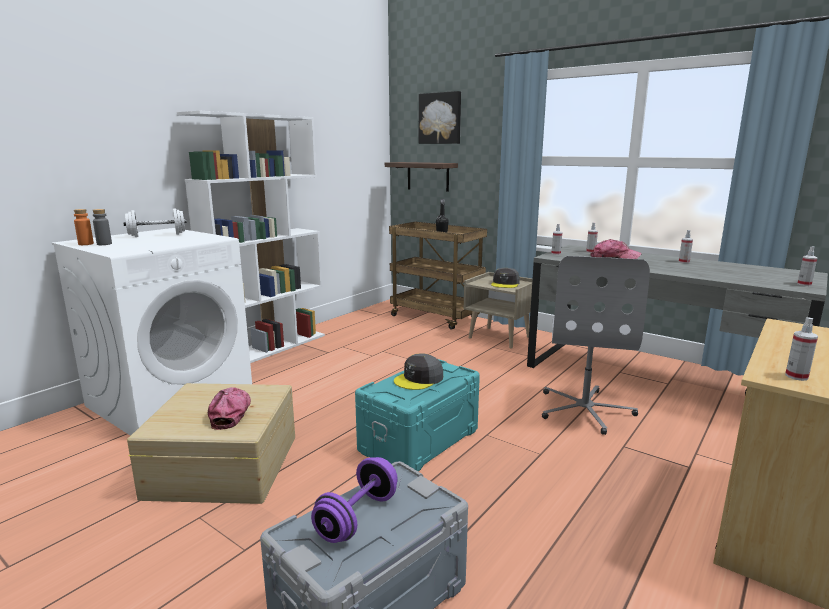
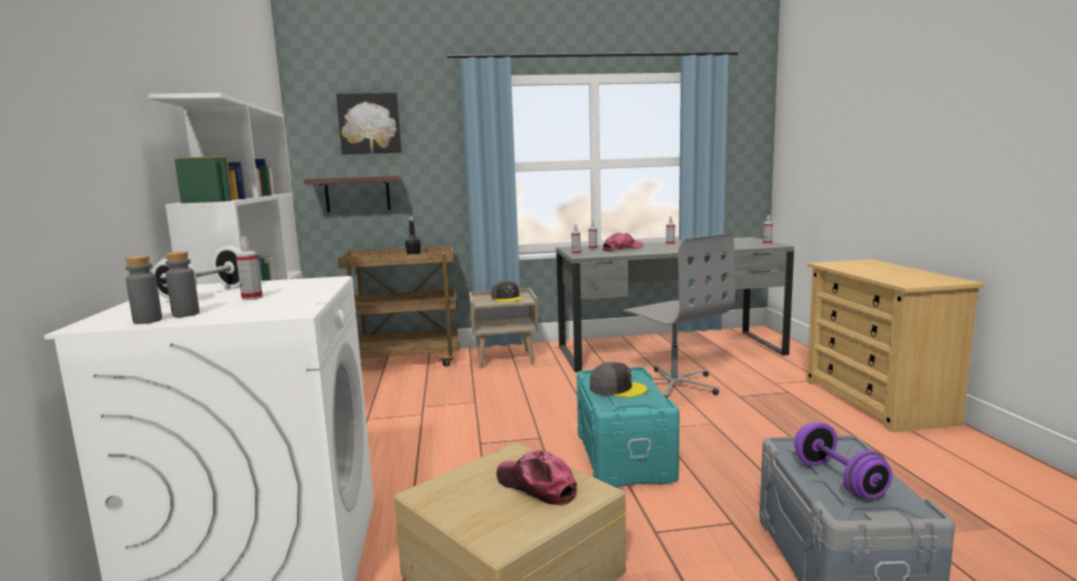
camera: 45 degrees left, 5 degrees down
(86, 244) = (147, 321): orange bottle -> grey bottle
(419, 379) = (617, 388): grey cap -> grey cap turned 75 degrees counterclockwise
(796, 376) = (913, 281): spray bottle -> spray bottle (252, 298)

